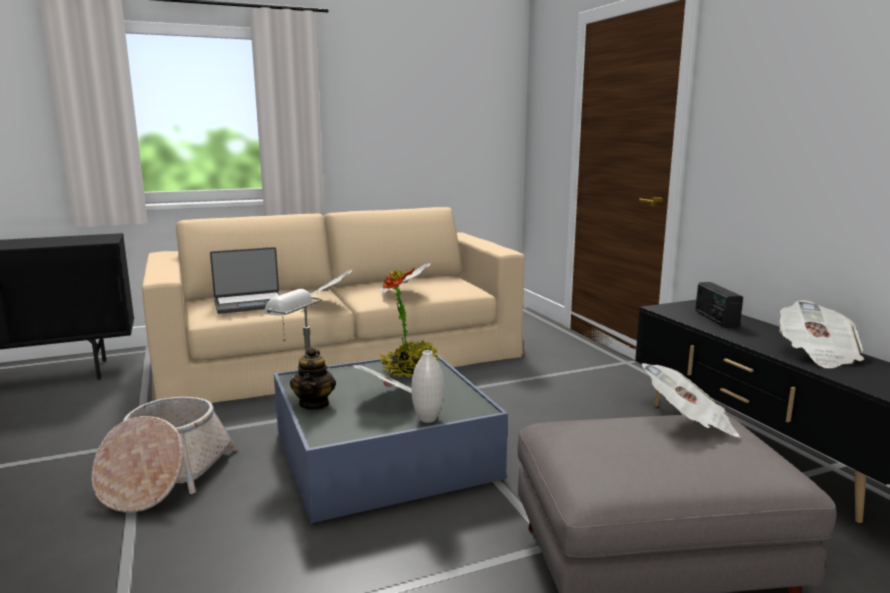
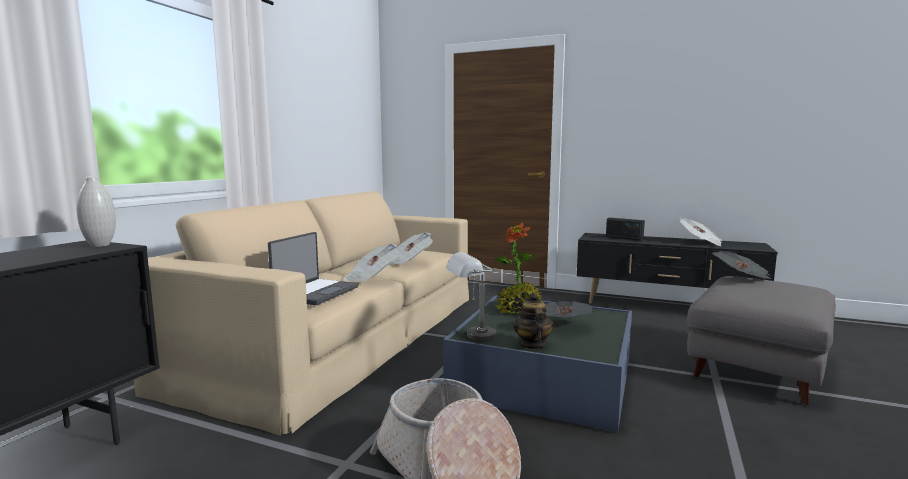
camera: 45 degrees left, 5 degrees down
(314, 404) = (532, 345): teapot -> teapot turned 135 degrees counterclockwise
(428, 419) = (611, 327): white vase -> white vase (100, 245)

